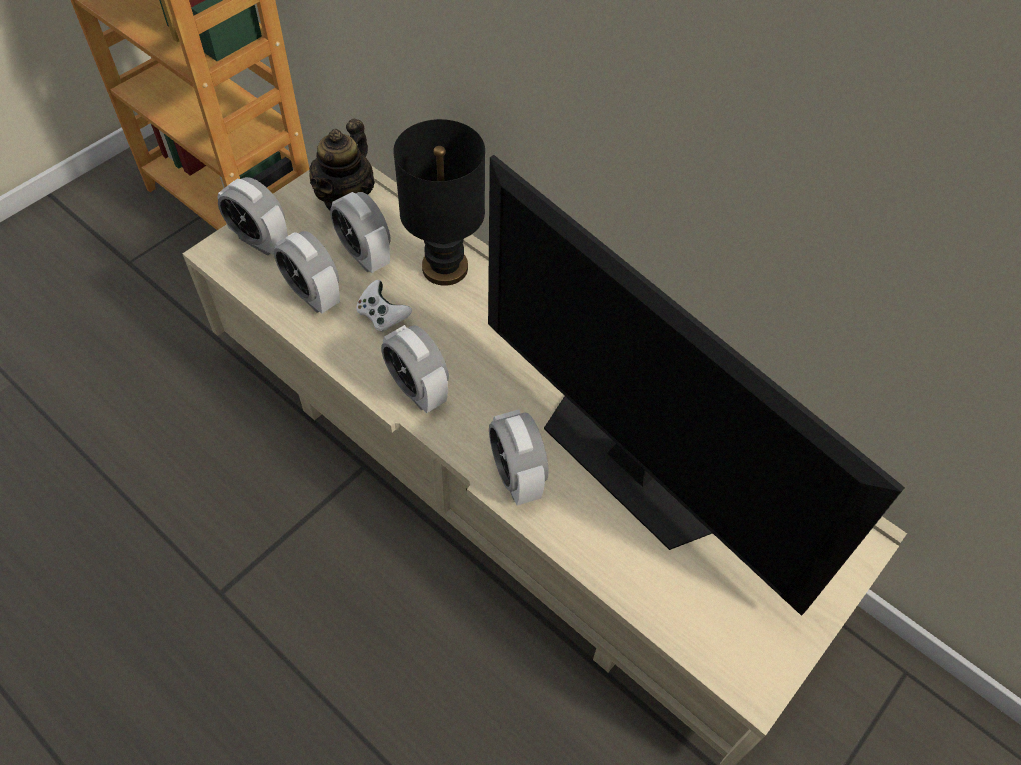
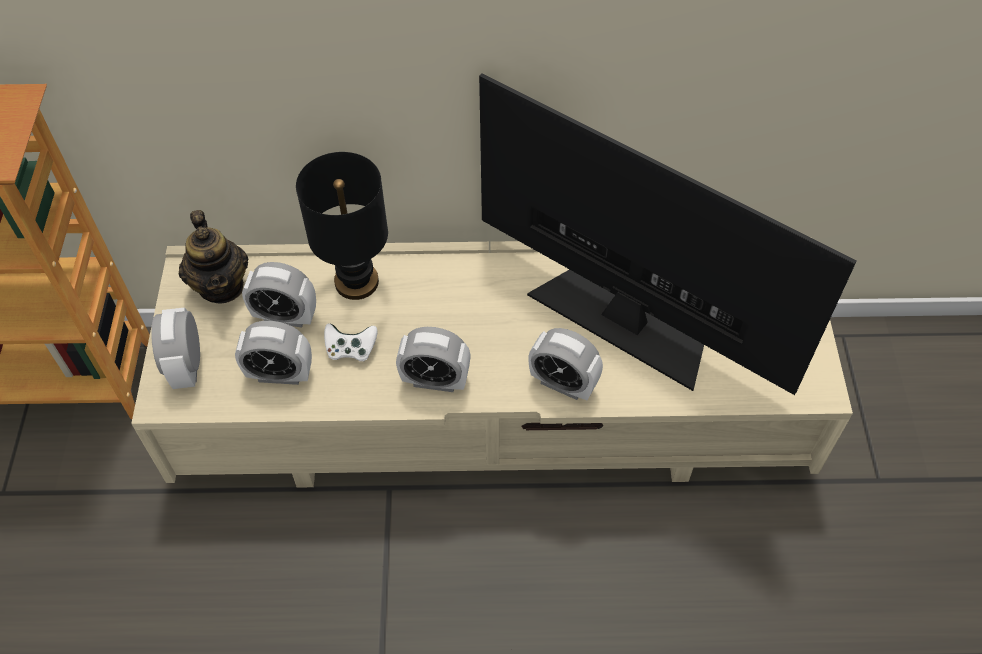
camera: 40 degrees left, 0 degrees up
(260, 241) = (187, 366): alarm clock -> alarm clock turned 90 degrees clockwise
(631, 465) = (624, 320): television -> television turned 150 degrees counterclockwise

